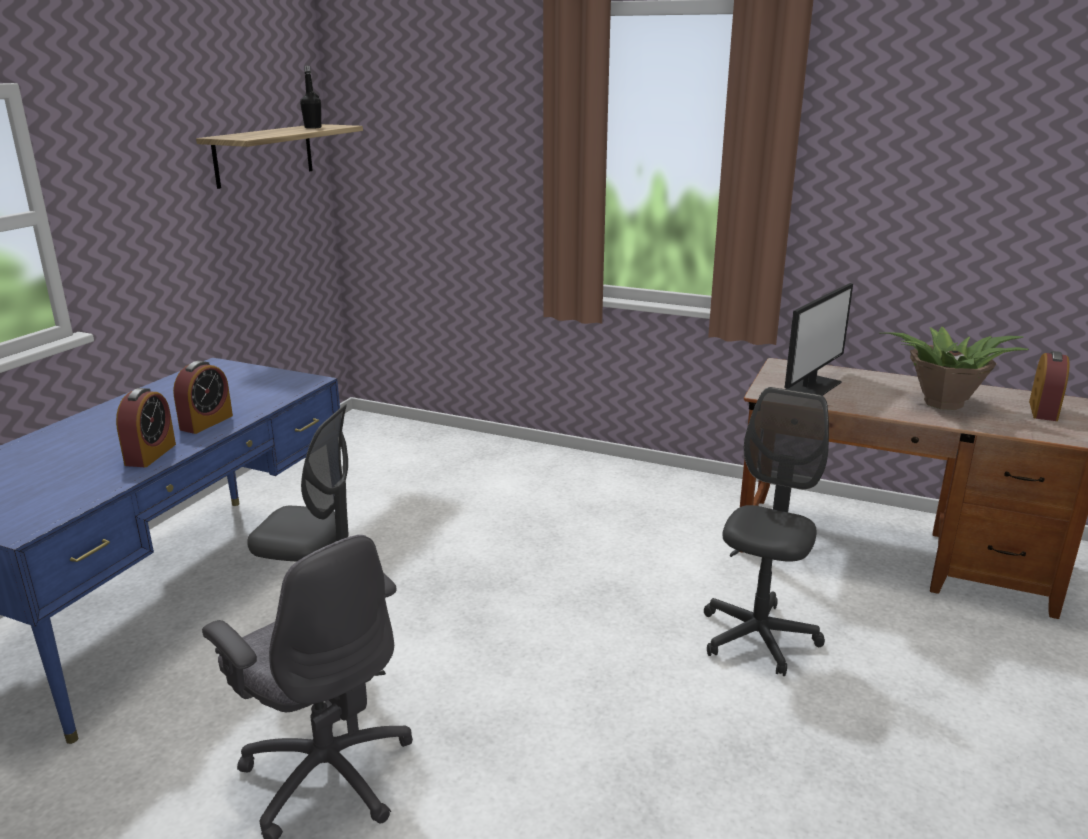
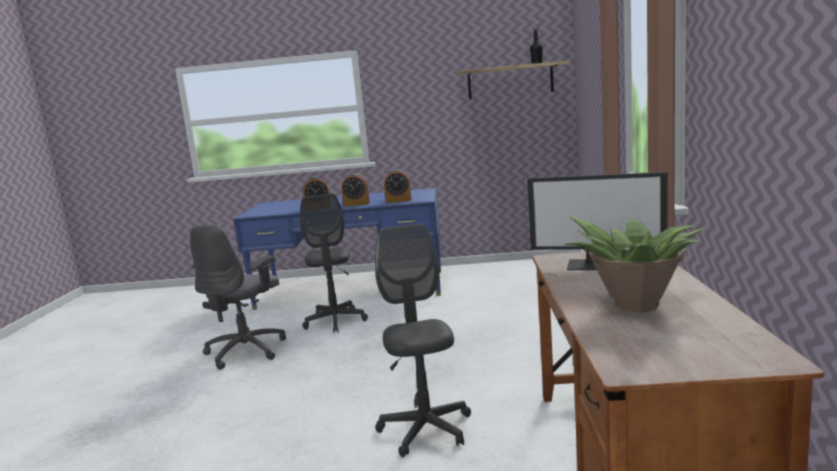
camera: 70 degrees right, 10 degrees down
(758, 638) = (426, 429): grey office chair -> grey office chair turned 105 degrees counterclockwise
(1043, 411) = (699, 346): alarm clock -> alarm clock (398, 201)

